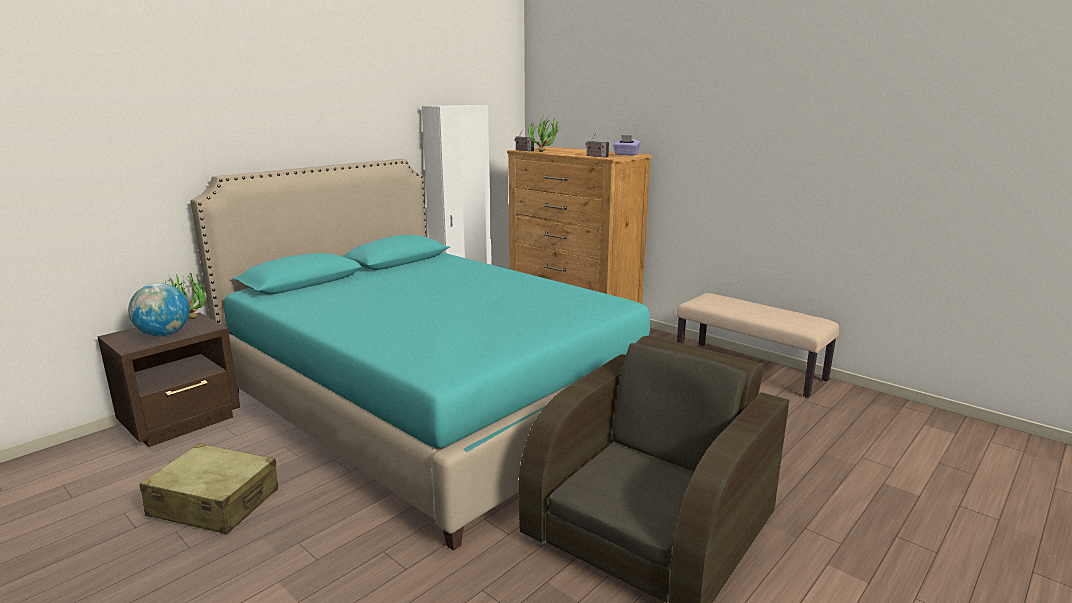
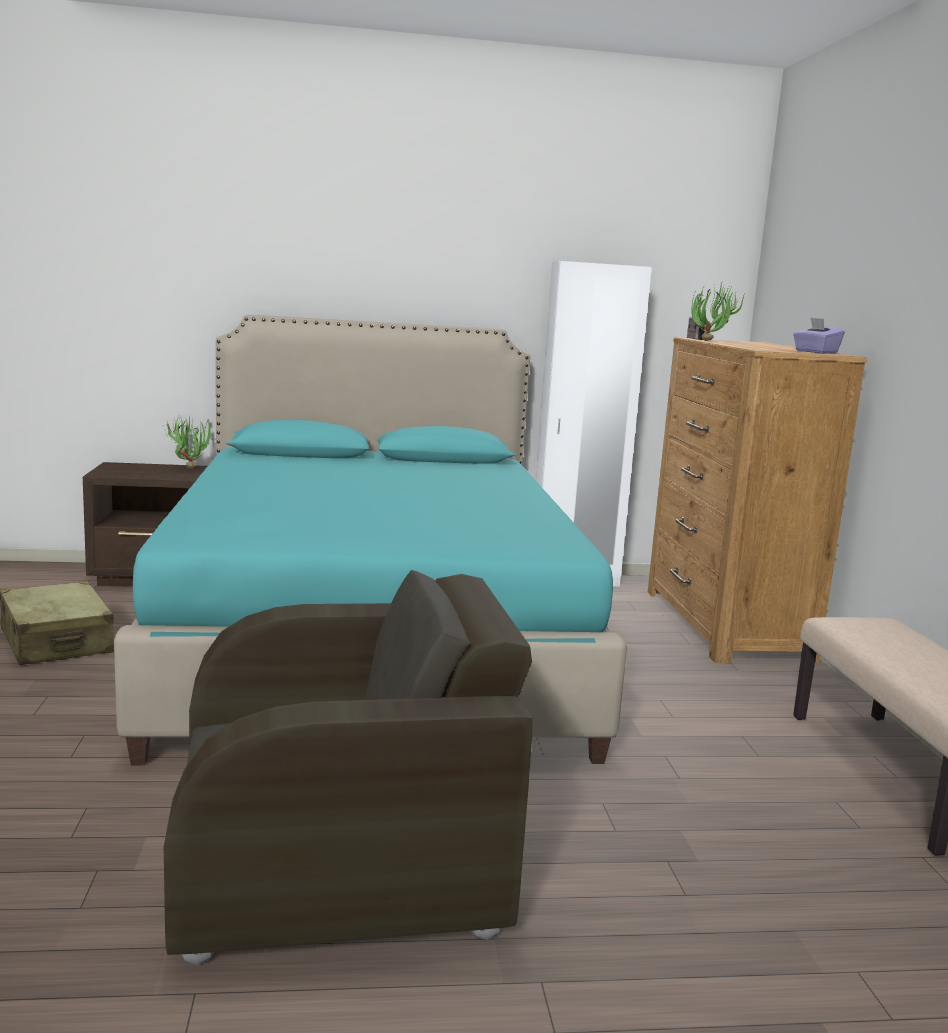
camera: 40 degrees right, 5 degrees down
(164, 334) = (143, 472): globe -> none
(596, 156) = (753, 348): radio -> none

